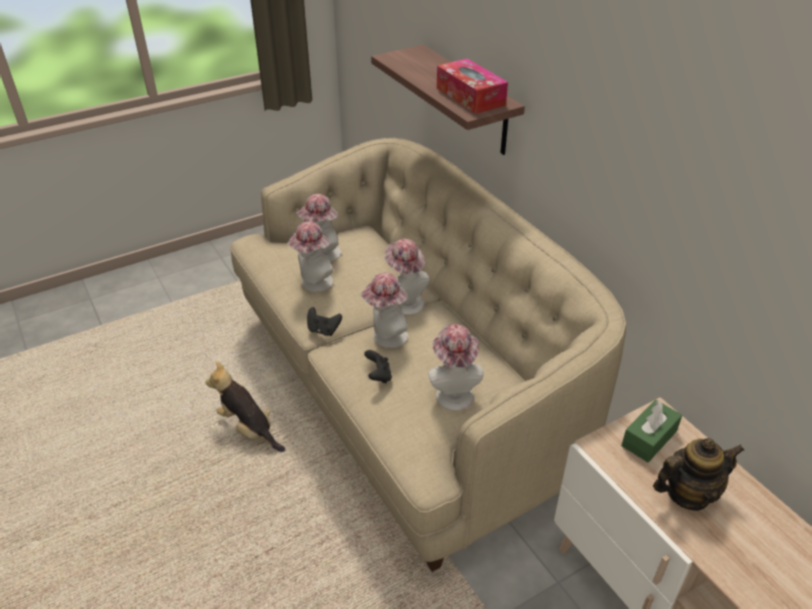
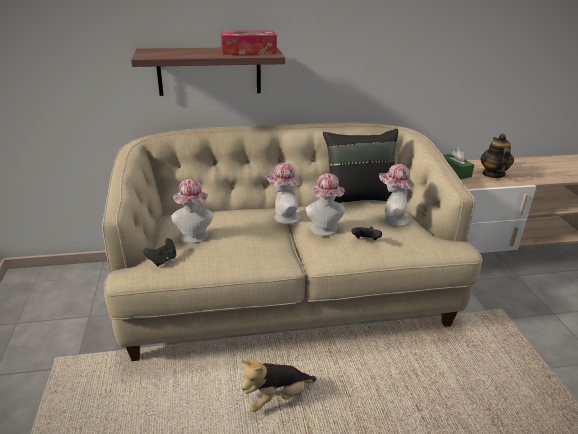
camera: 70 degrees left, 10 degrees down
(313, 284) = (233, 249): hat -> none
(323, 330) = (292, 258): black game controller -> black game controller (163, 260)
(501, 353) = (358, 198): none -> black pillow

